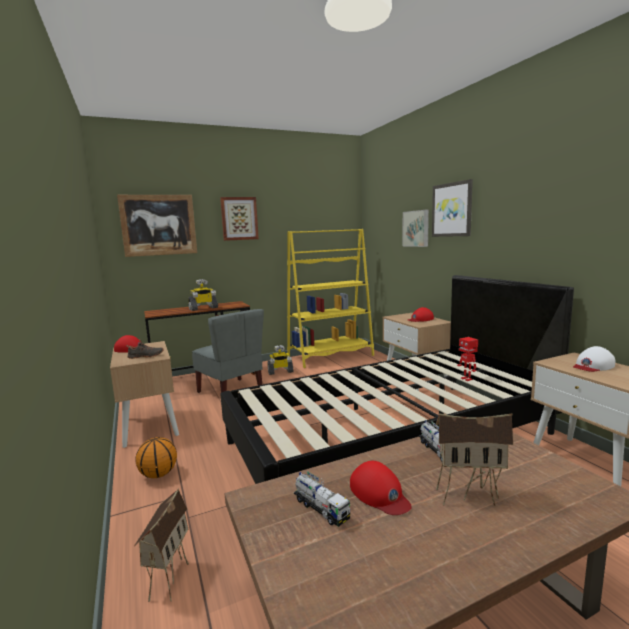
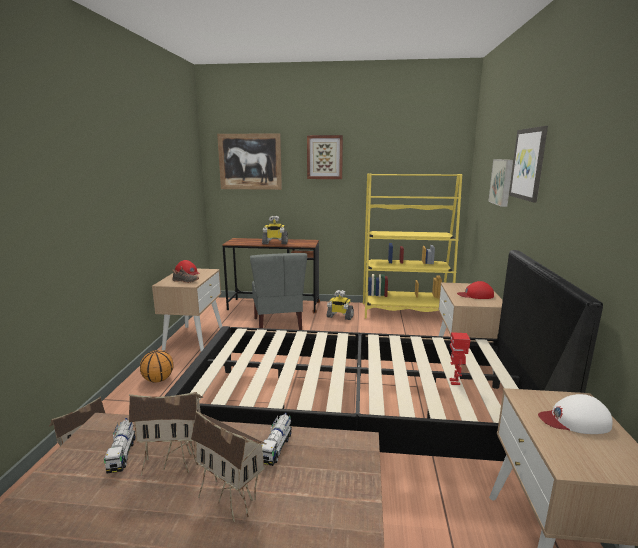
camera: 30 degrees right, 5 degrees up
(379, 494) = (173, 462): red cap -> toy house

